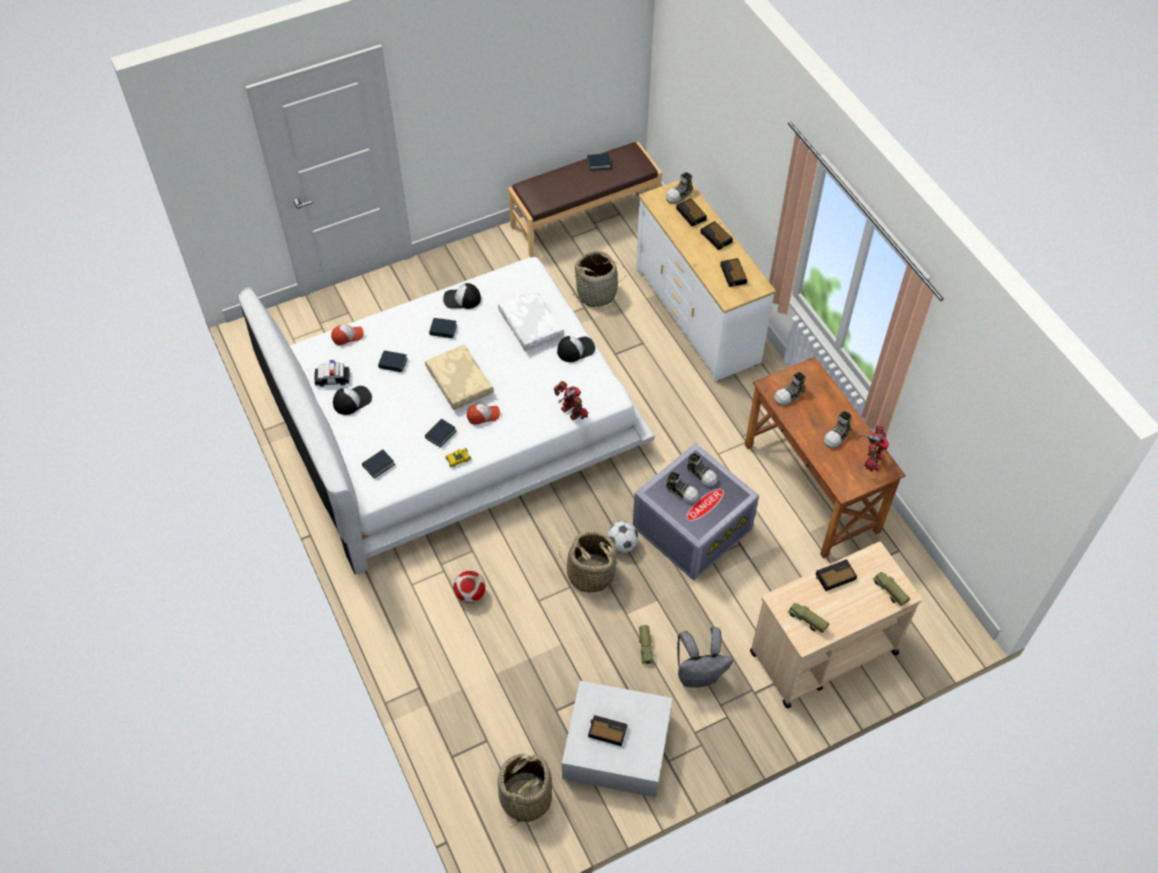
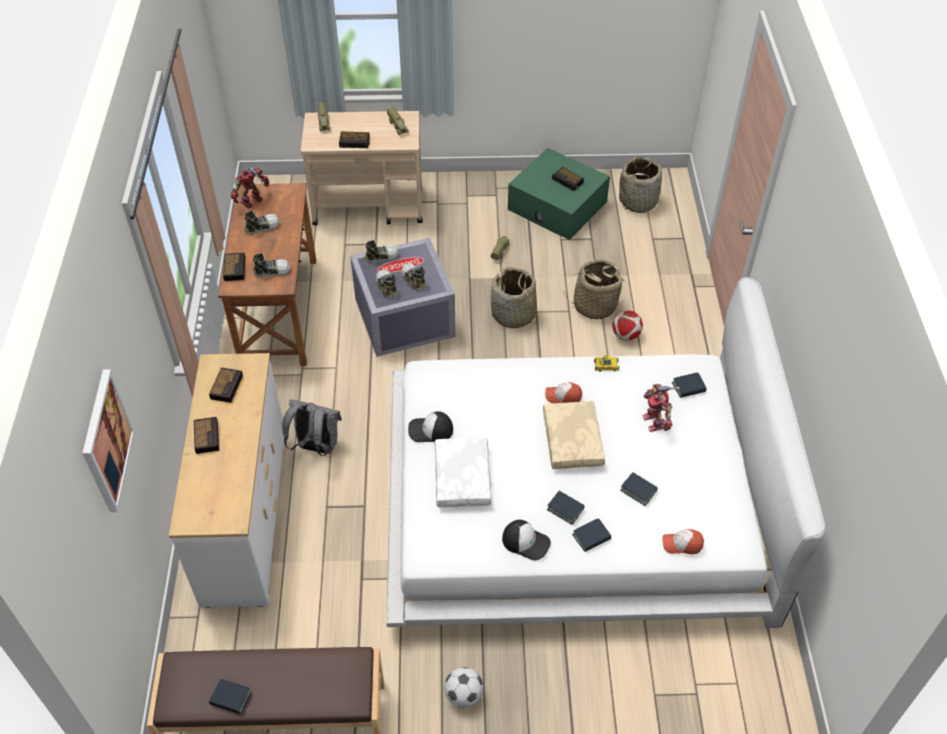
camera: 155 degrees left, 5 degrees down
(332, 379) = (713, 498): toy car -> none
(352, 400) = (697, 465): cap -> none
(440, 434) = (614, 395): book -> book (591, 537)
(571, 412) = (474, 367): toy robot -> toy robot (655, 421)
(597, 293) = (335, 592): basket -> basket (594, 305)
(616, 746) = (557, 205): white storage box -> green storage box
(622, 544) = (473, 326): football -> football (463, 695)
(679, 195) = (200, 511): shoe -> shoe (381, 256)
(691, 215) = (209, 477): alarm clock -> alarm clock (234, 268)
(699, 675) = (470, 224): grey backpack -> grey backpack (316, 447)
(720, 101) = (106, 441): none -> picture

